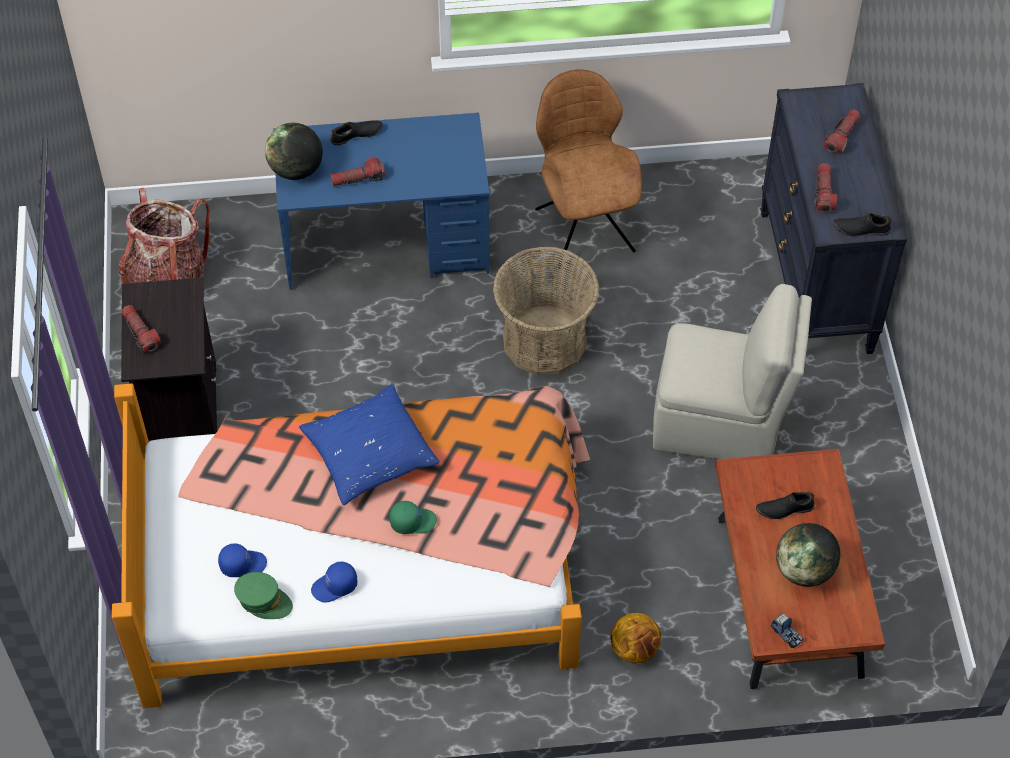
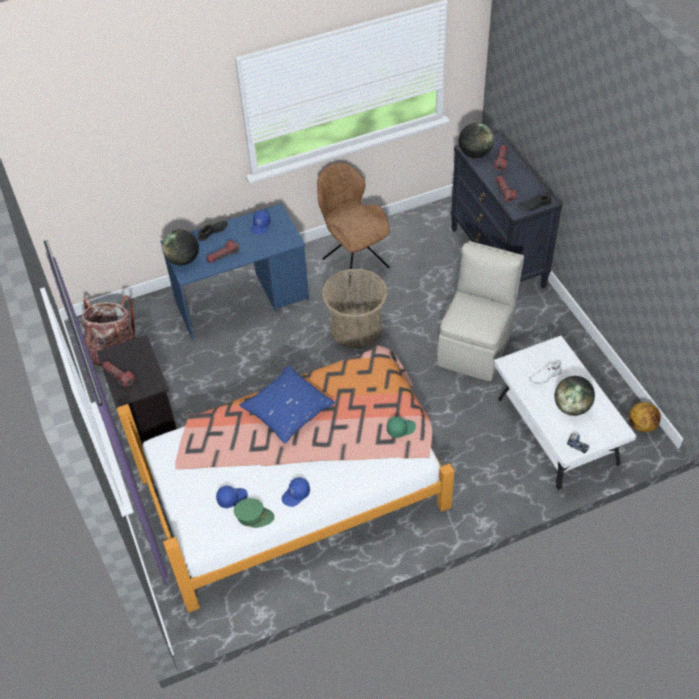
camera: 15 degrees left, 5 degrees down
(412, 521) = (330, 442): green cap -> green cap (400, 429)
(433, 144) = (261, 226): none -> blue cap
(635, 649) = (480, 487): basketball -> basketball (642, 425)
(720, 422) = (476, 346): beige chair -> beige chair turned 60 degrees counterclockwise
(784, 508) = (545, 376): black shoe -> white shoe
(788, 596) = (556, 431): brown coffee table -> white coffee table
(804, 113) = (475, 154): none -> globe

